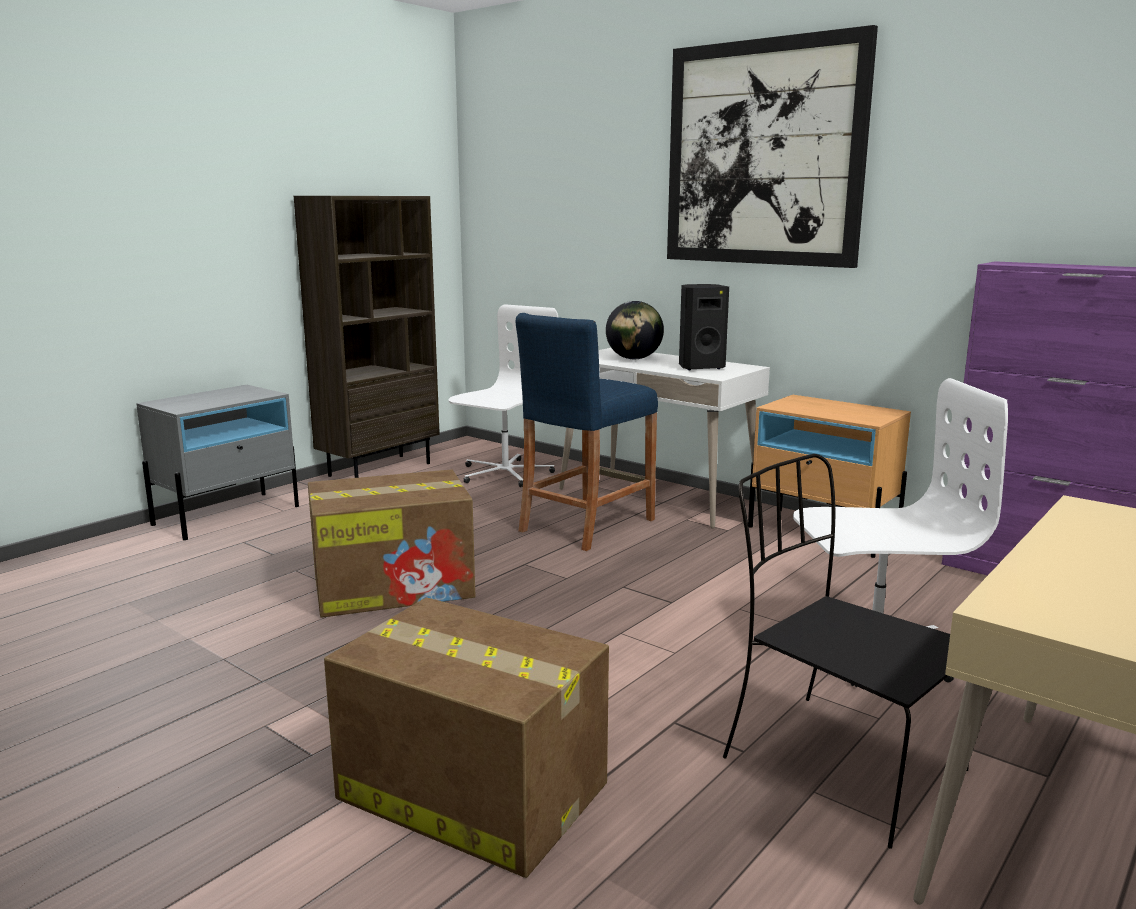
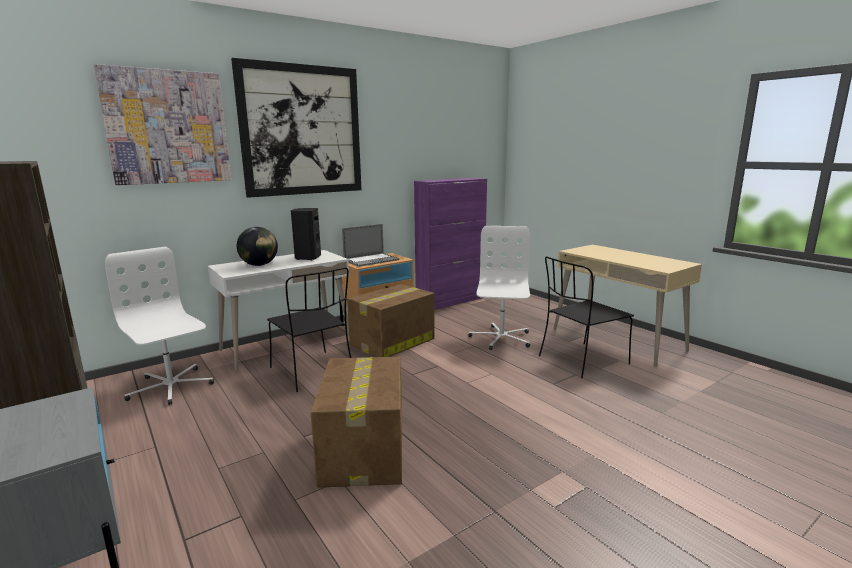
camera: 75 degrees left, 0 degrees up
(469, 790) = (611, 437): cardboard box -> cardboard box (392, 342)
(586, 525) = (313, 372): blue stool -> black chair
(598, 157) = (167, 127): none -> picture
(825, 407) = (371, 260): none -> laptop

